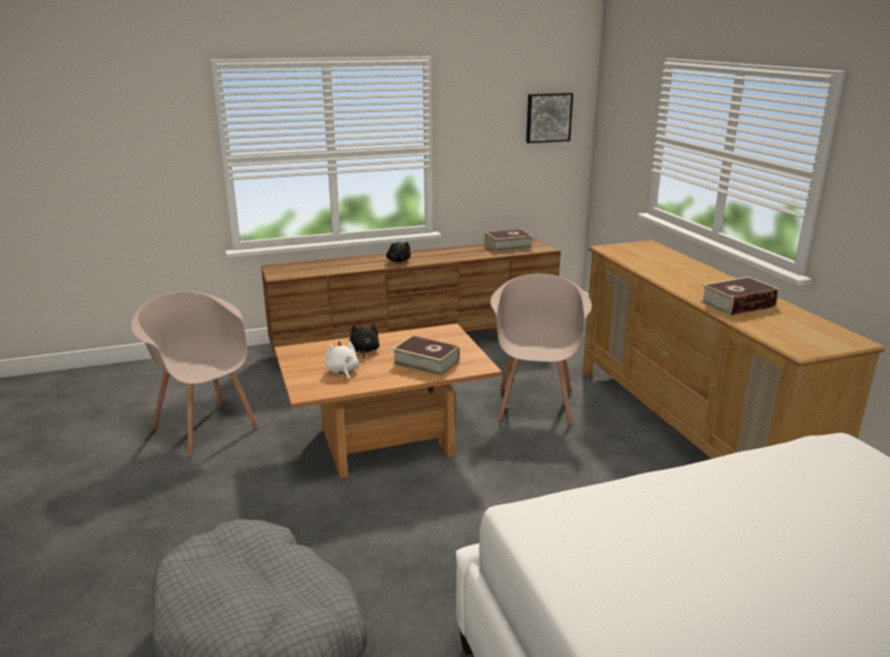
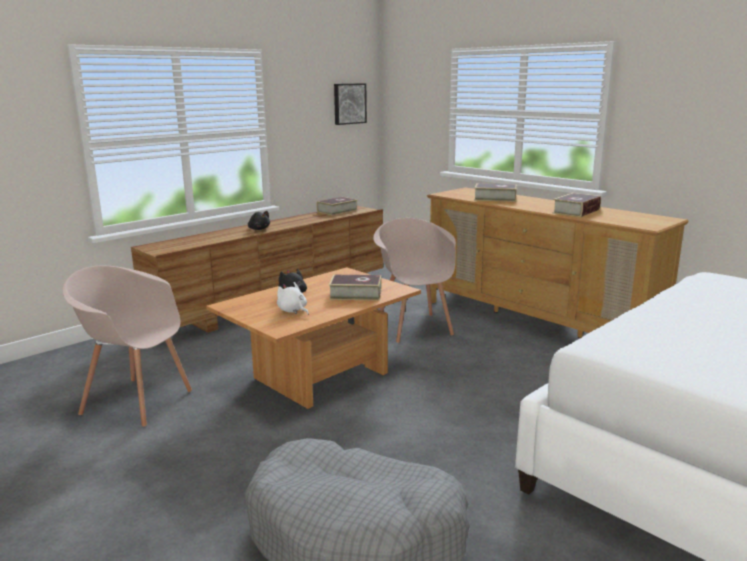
camera: 25 degrees left, 5 degrees down
(662, 265) = (495, 198): none -> book

